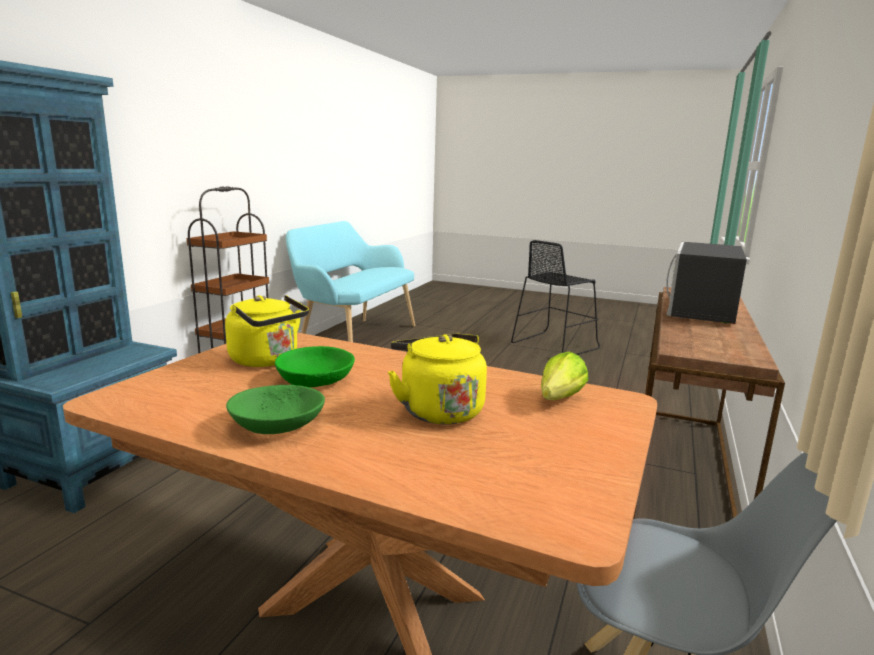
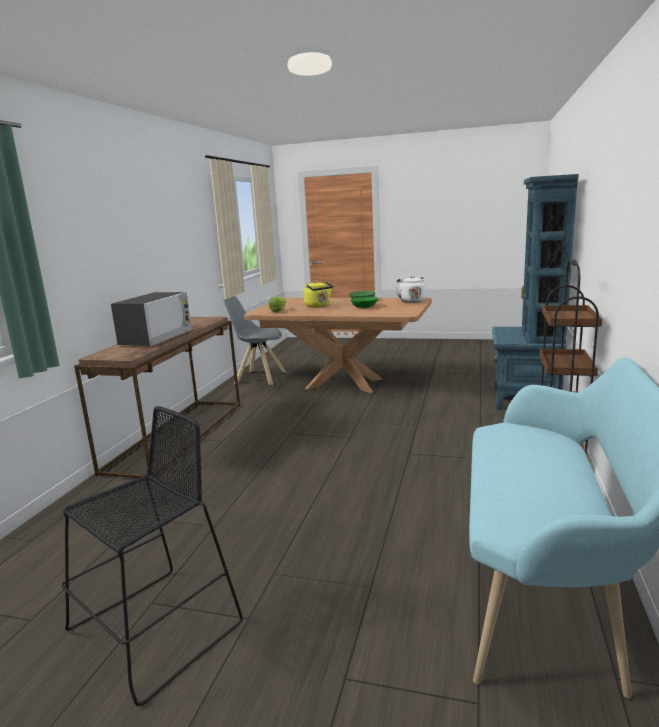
camera: 175 degrees right, 0 degrees up
(155, 391) = (411, 301): none -> white kettle
(267, 360) = (391, 308): yellow kettle -> none

